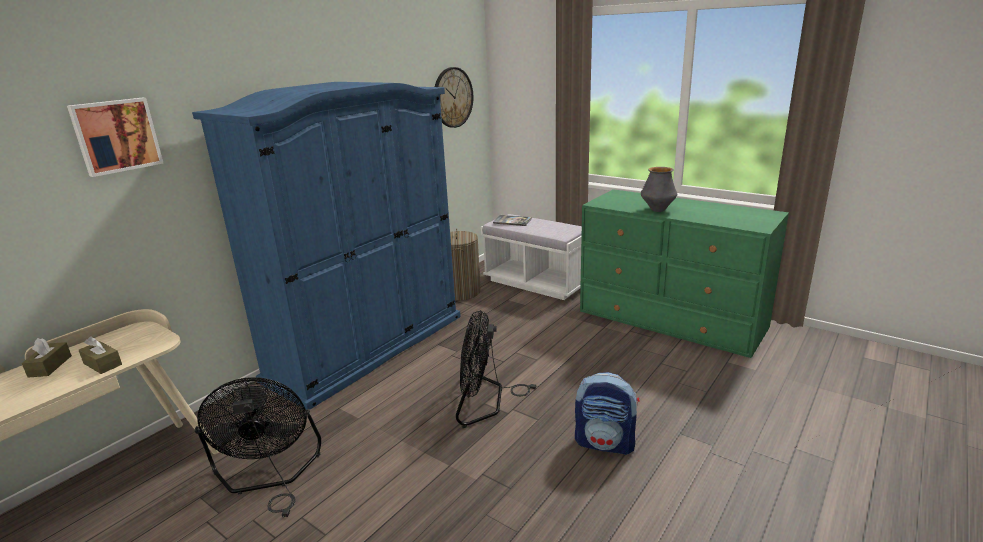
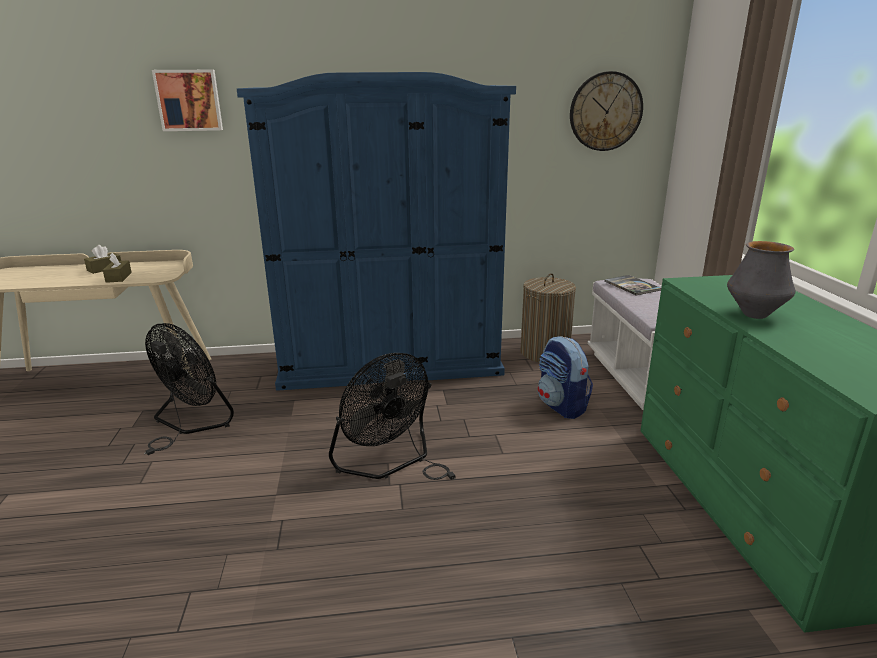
camera: 45 degrees right, 0 degrees up
(605, 443) = (418, 579): backpack -> backpack (562, 406)

